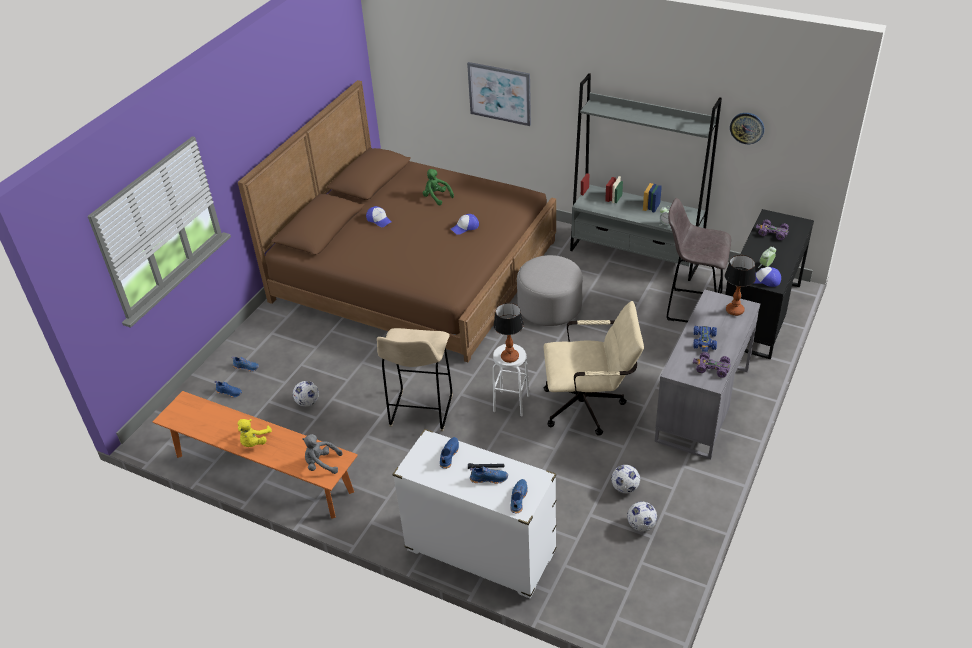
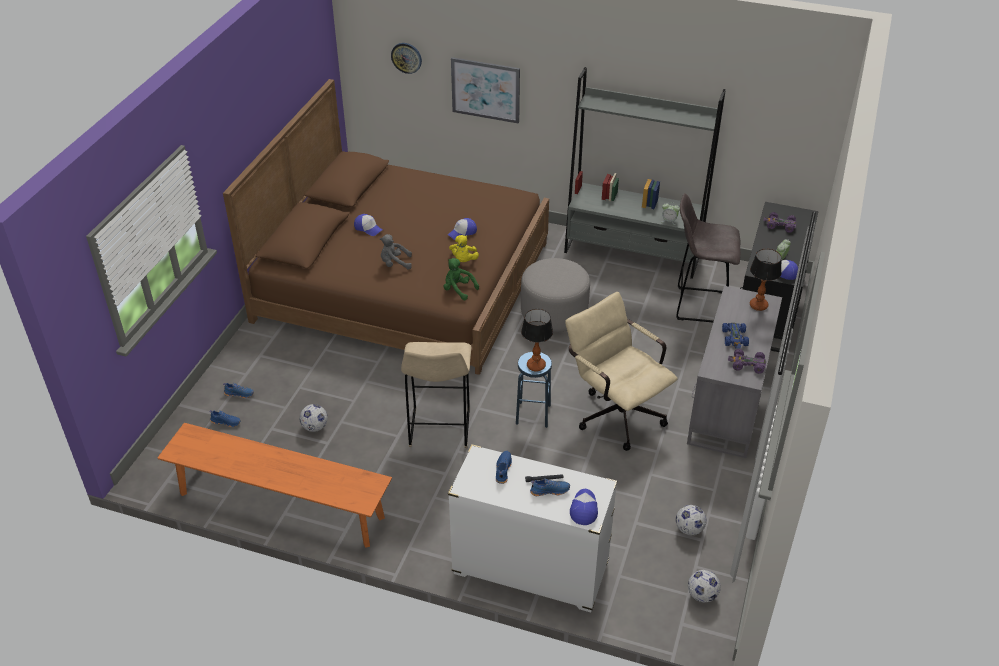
camera: 10 degrees left, 0 degrees up
(254, 442) = (276, 472): yellow plush toy -> yellow plush toy (464, 260)
(321, 464) = (355, 490): grey plush toy -> grey plush toy (395, 264)
(436, 197) = (425, 202): green plush toy -> green plush toy (458, 290)
(511, 403) = (533, 414): white stool -> blue stool
(518, 498) = (583, 509): blue shoe -> cap
(590, 406) = (615, 412): beige office chair -> beige office chair turned 120 degrees counterclockwise
(625, 488) = (665, 493): football -> football (702, 595)
(747, 128) = (750, 119): wall clock -> wall clock (406, 57)

